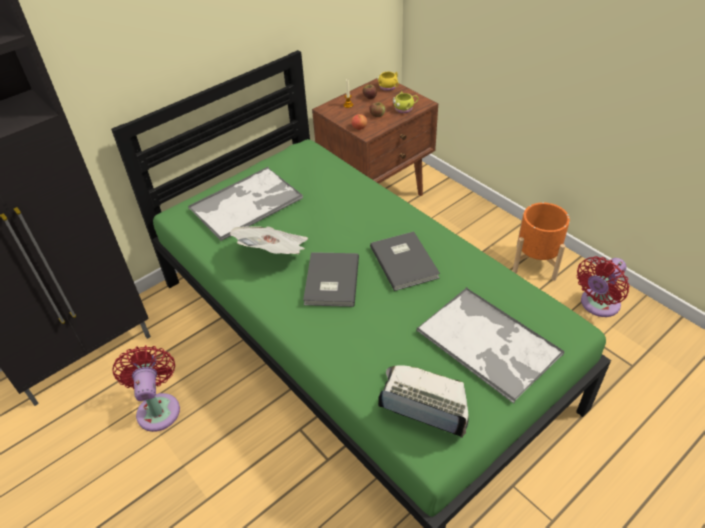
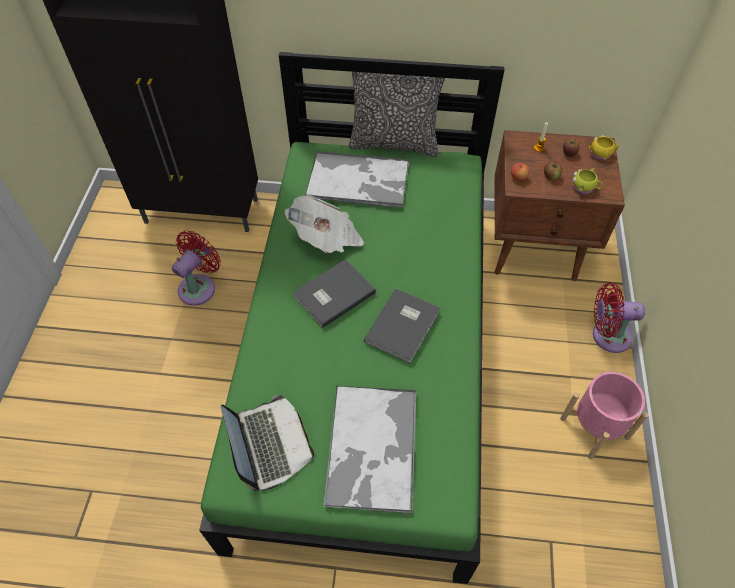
camera: 45 degrees right, 10 degrees up
(239, 167) = (394, 143): none -> pillow
(535, 262) = (595, 427): orange planter -> pink planter
(597, 305) = (598, 516): red fan -> red fan (607, 335)

